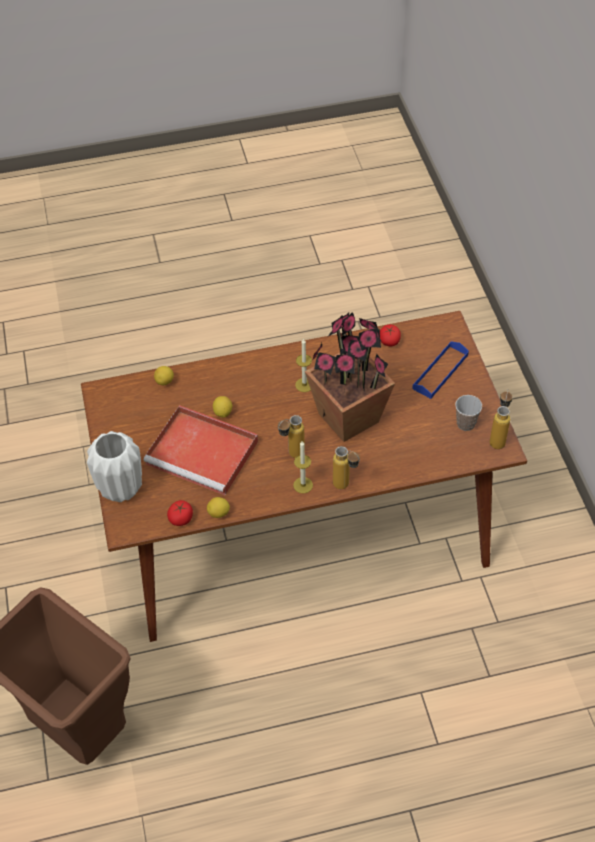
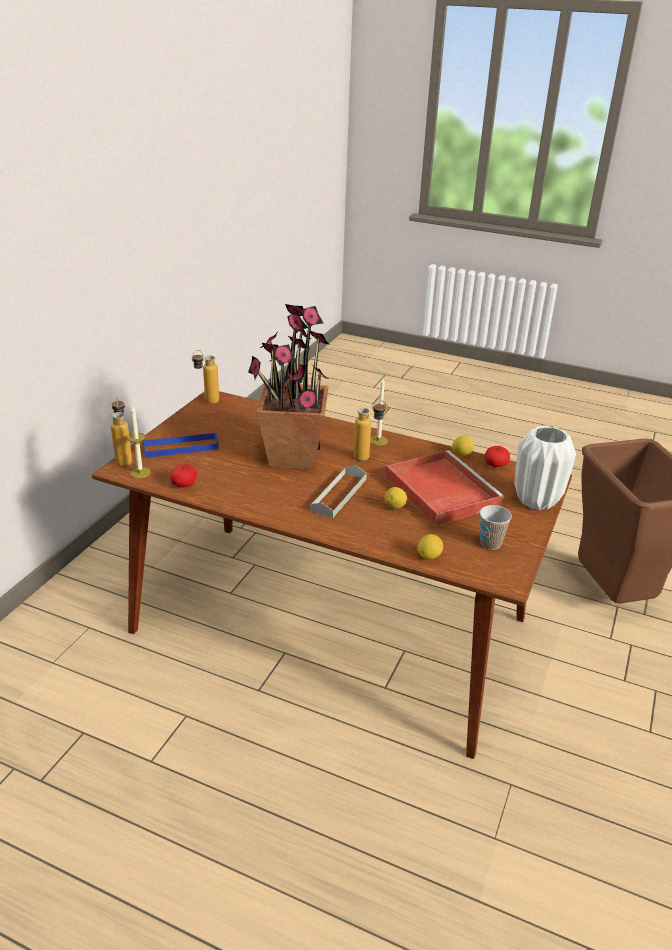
camera: 145 degrees left, 20 degrees down
(273, 399) = (339, 494): none -> grey tray
(304, 385) = (299, 491): candle -> candle (140, 472)
(346, 487) = (348, 427): bottle -> bottle (124, 459)
(465, 424) = (215, 417): cup -> cup (490, 543)

